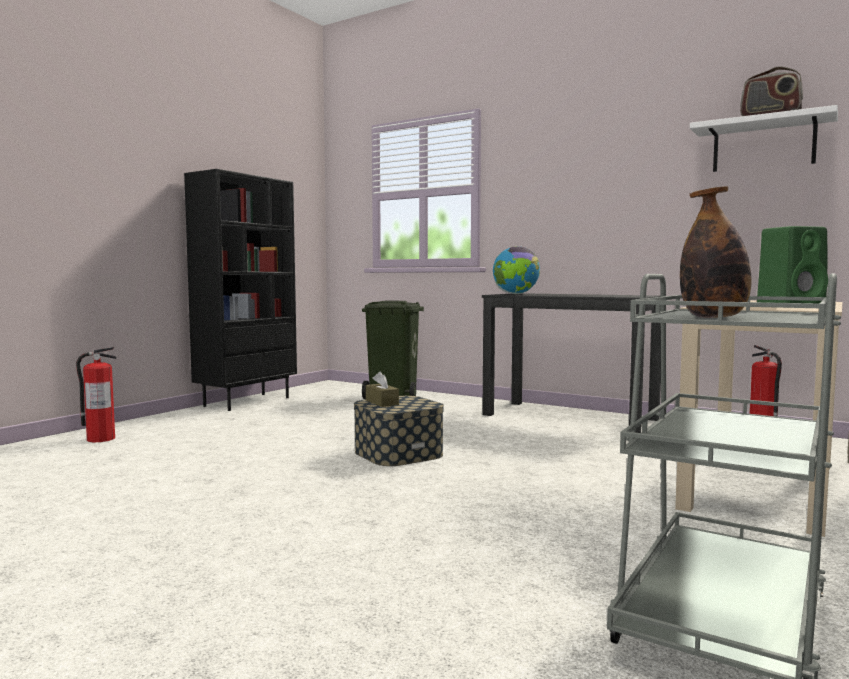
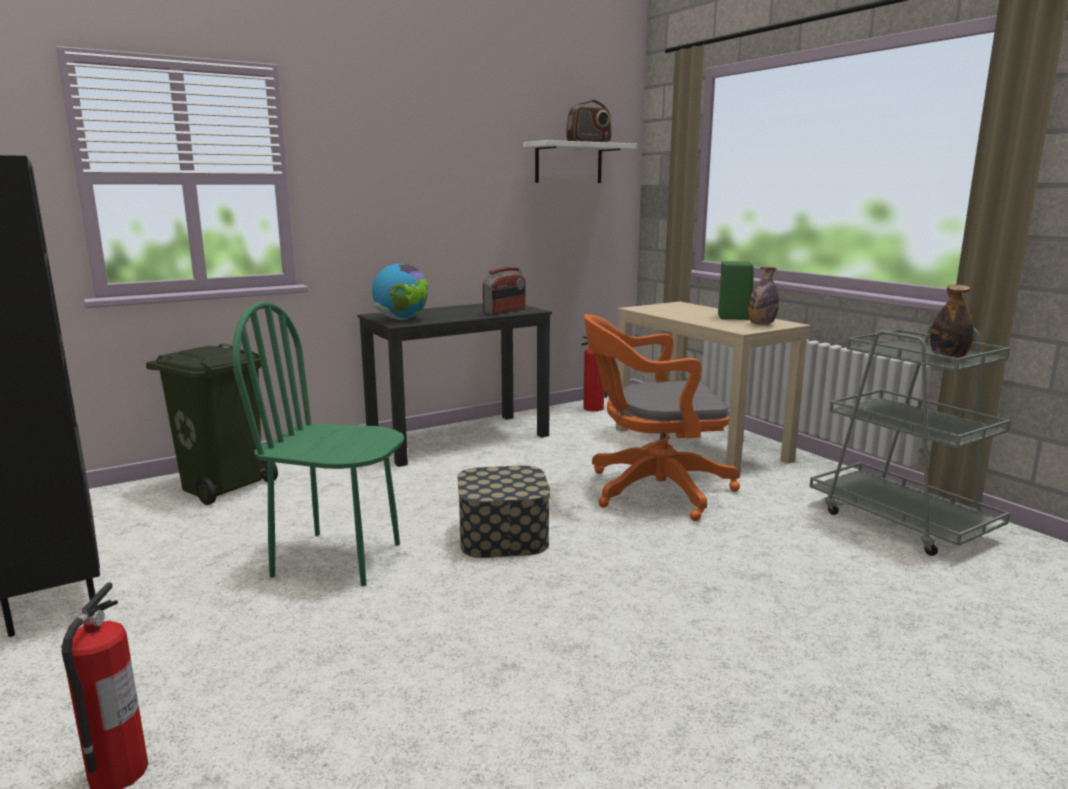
camera: 65 degrees left, 10 degrees up
(321, 429) = (338, 559): none -> green chair
(382, 402) = (490, 488): brown tissue box -> none
(571, 481) = (651, 490): none -> orange office chair
(607, 296) = (505, 311): none -> radio
(770, 307) = (761, 324): none -> bottle

